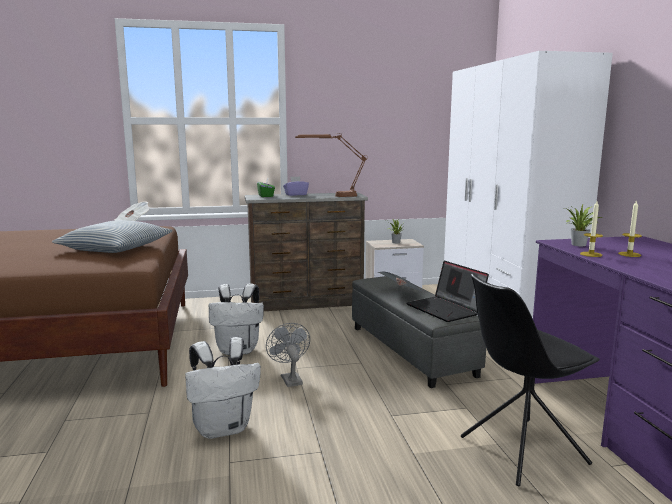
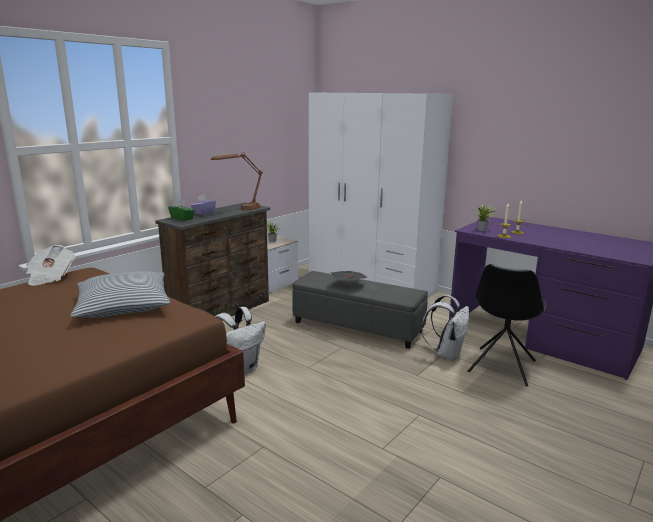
camera: 40 degrees left, 5 degrees up
(223, 428) = (338, 430): white backpack -> white backpack (446, 354)
(289, 378) = (318, 377): grey fan -> none
(446, 309) = (396, 289): laptop -> none

